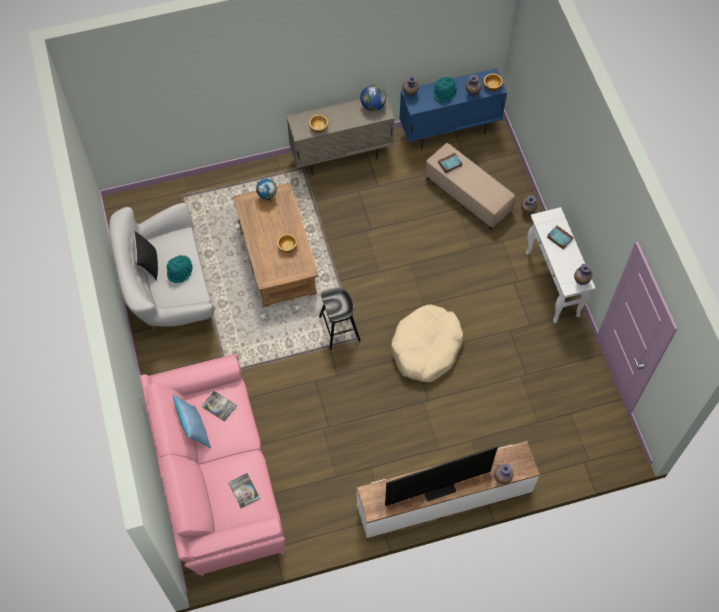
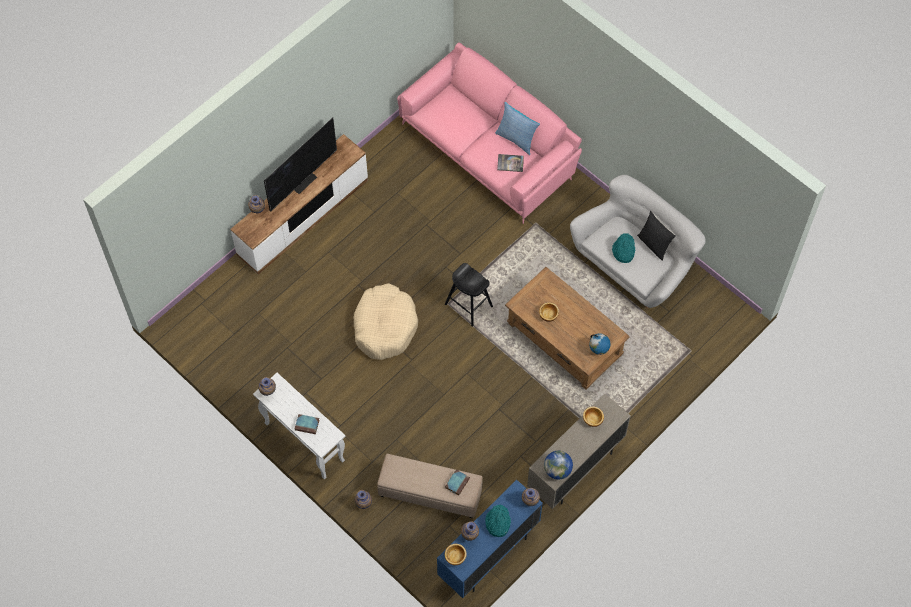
camera: 150 degrees right, 0 degrees up
(244, 490) = (449, 117): book -> none

